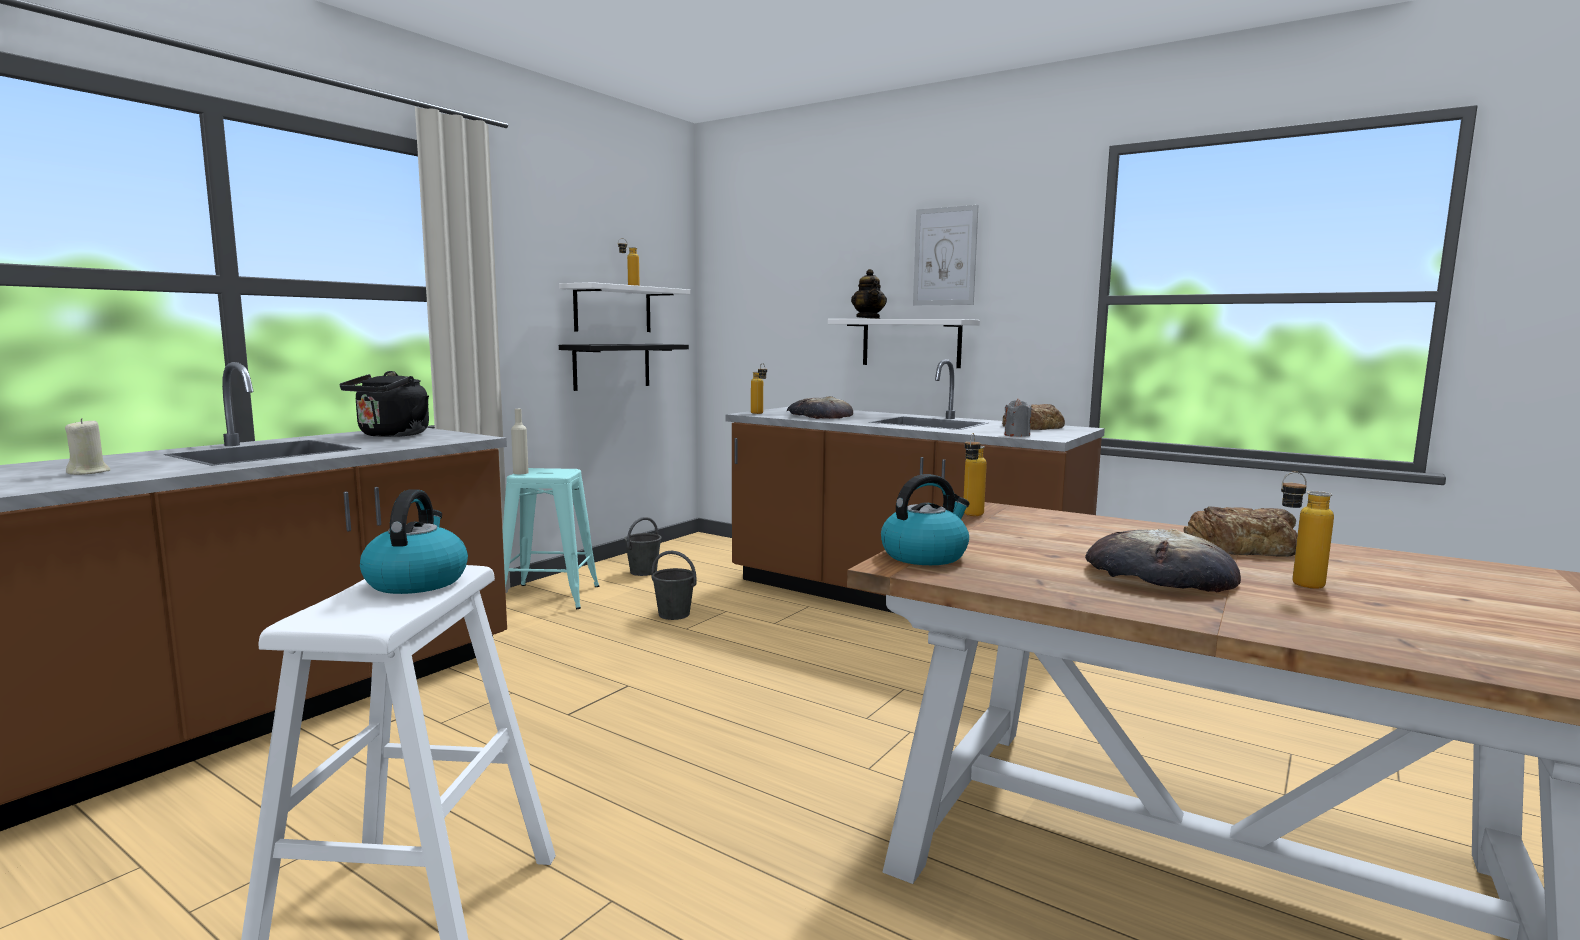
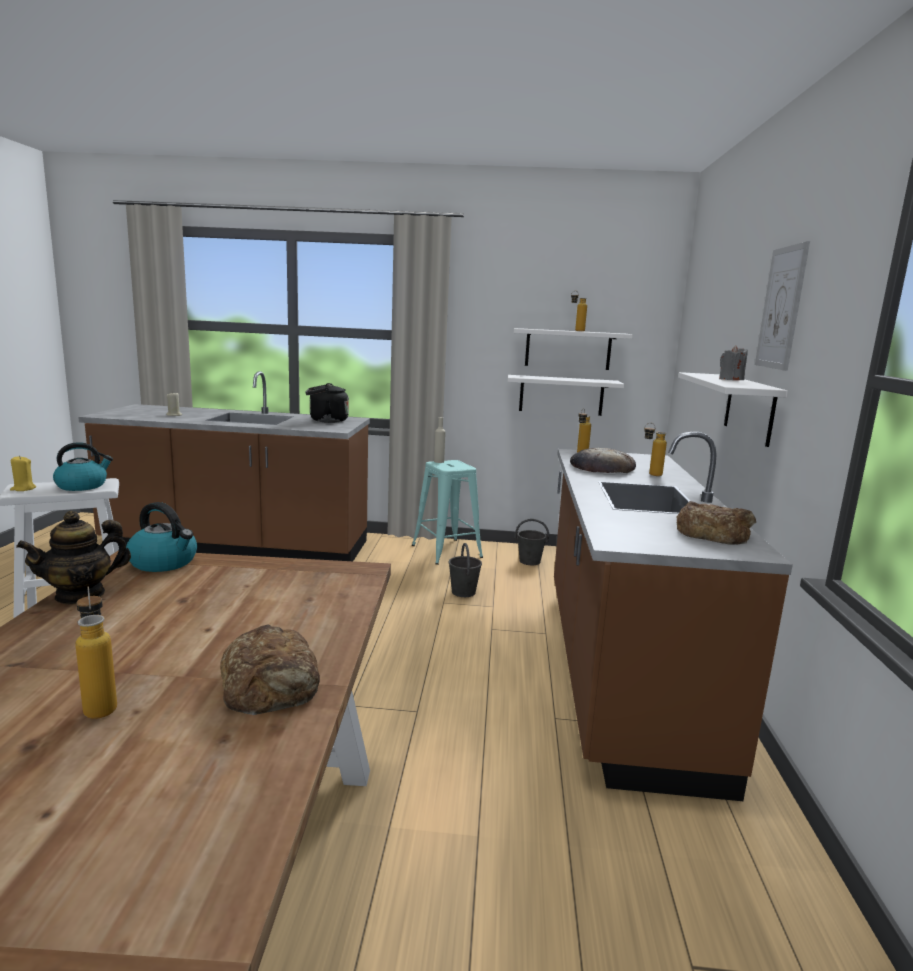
camera: 60 degrees right, 5 degrees up
(351, 617) = (23, 489): none -> yellow candle
(612, 366) = (561, 395): black shelf -> white shelf
(868, 318) = (708, 376): teapot -> teapot (80, 595)
(971, 516) = (317, 565): bottle -> bottle (650, 474)
(1017, 435) = (611, 530): grey candle -> grey candle (731, 379)
(1159, 575) = (125, 640): bread -> none

